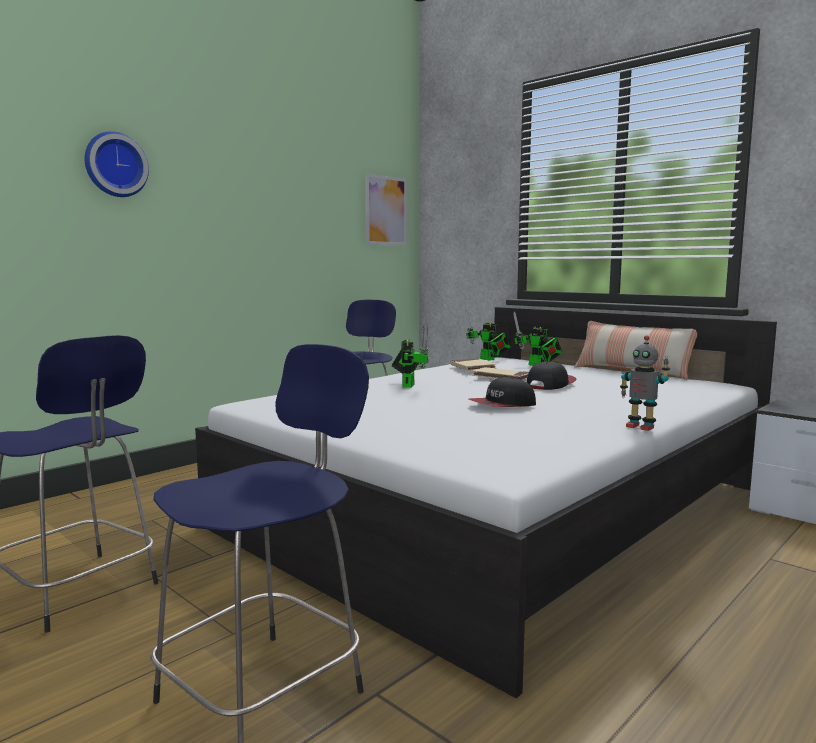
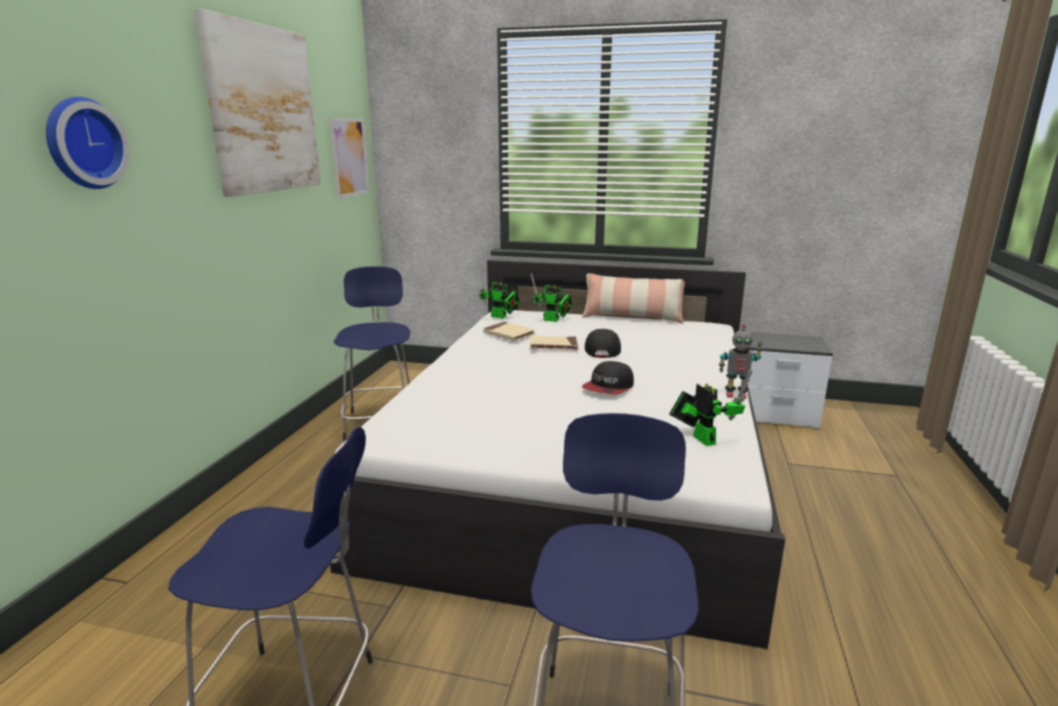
camera: 30 degrees left, 10 degrees up
(290, 159) = (263, 110): none -> picture
(409, 385) = (487, 371): toy robot -> toy robot (701, 438)

